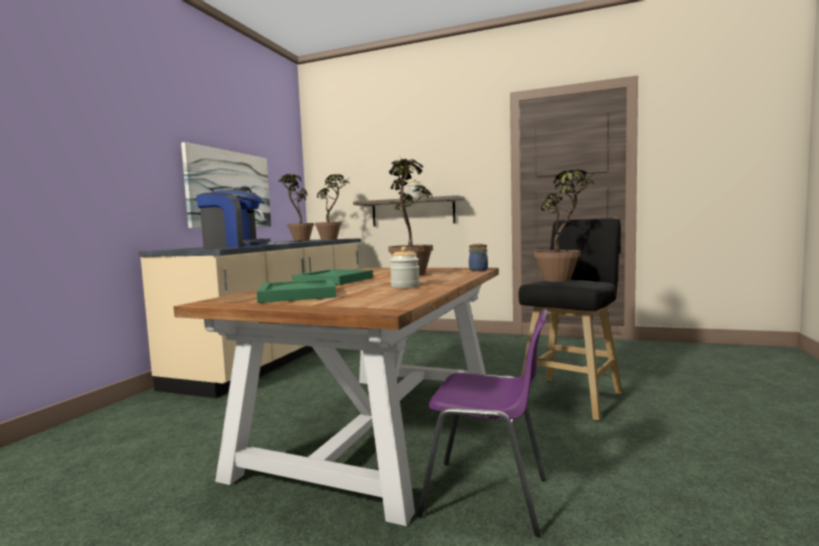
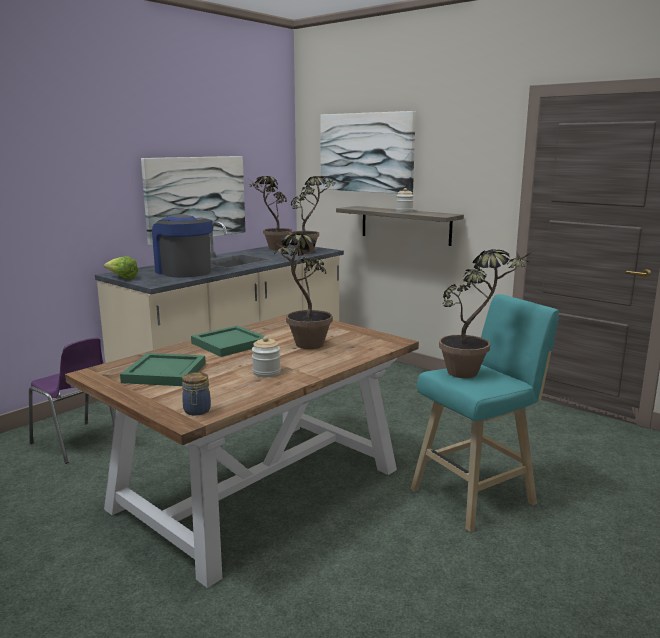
camera: 20 degrees right, 10 degrees up
(175, 250) = (122, 278): none -> lettuce
(235, 246) = (183, 271): coffee machine -> coffee machine turned 150 degrees counterclockwise
(372, 157) = (366, 152): none -> picture
(479, 270) = (386, 345): jar -> jar (197, 411)
(489, 497) = (289, 582): purple chair -> purple chair (76, 443)
(572, 396) = (477, 495): black stool -> turquoise stool

